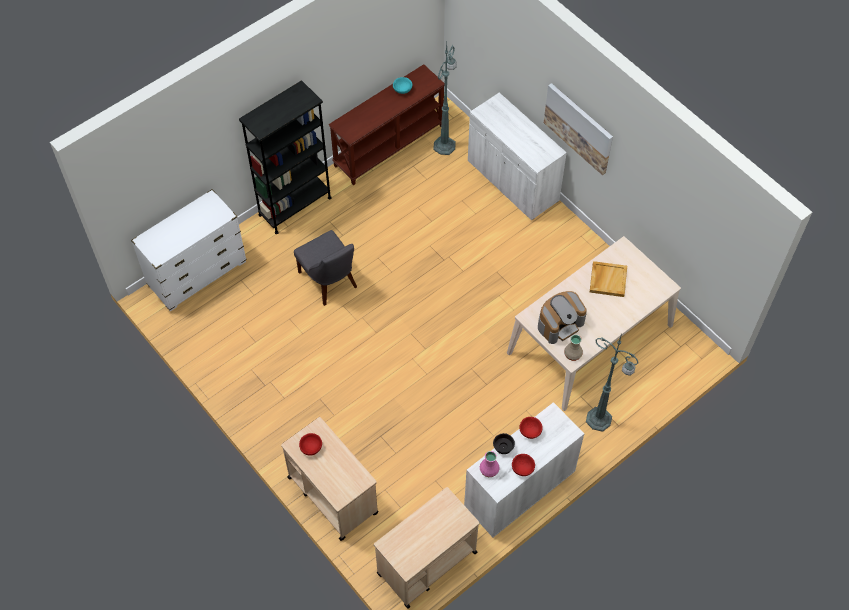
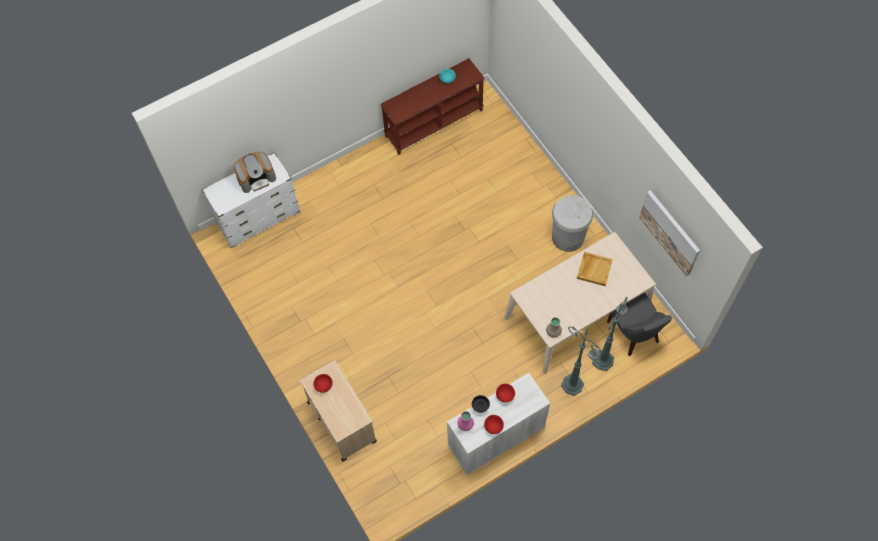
camera: 10 degrees right, 5 degrees up
(295, 206) = (347, 168): black bookcase -> none
(329, 281) = (366, 238): grey chair -> grey chair (634, 334)
(426, 563) = (409, 489): beige cart -> none
(445, 145) = (481, 127): green floor lamp -> green floor lamp (603, 359)
(512, 181) = (533, 166): white cabinet -> none
(560, 324) = (547, 303): coffee machine -> coffee machine (256, 177)
(565, 255) = (568, 237): none -> white trash can
(578, 128) = (586, 135): picture -> picture (670, 232)

